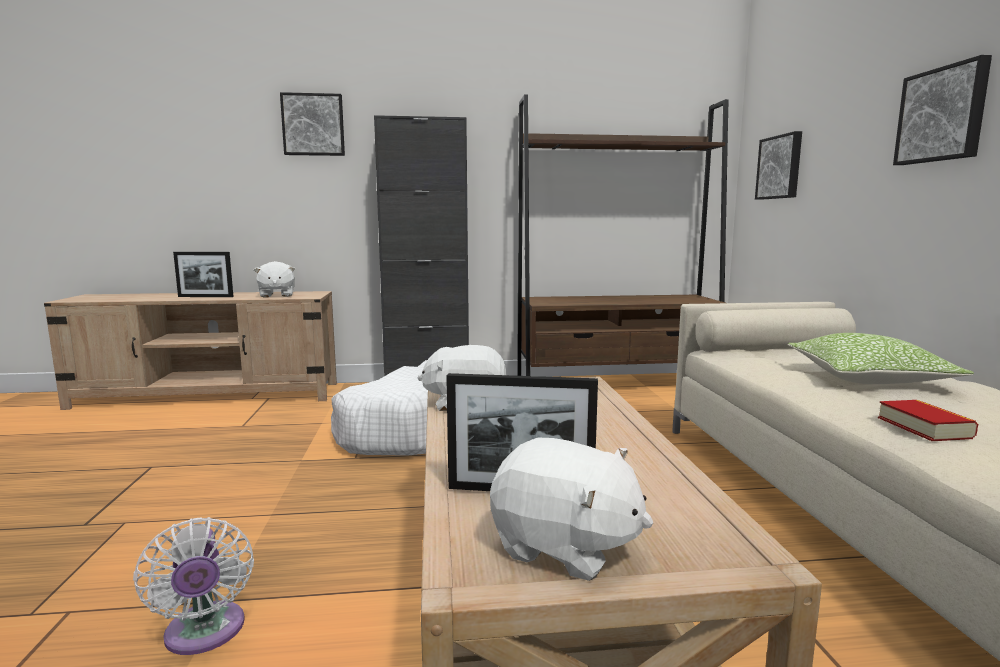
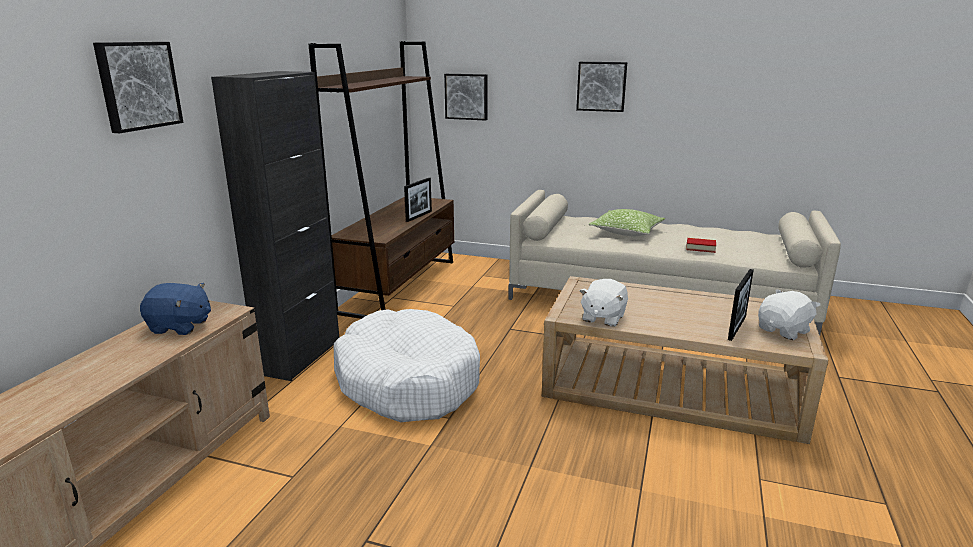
camera: 65 degrees left, 10 degrees up
(204, 634) = (673, 496): white fan -> none
(205, 297) = (110, 370): picture frame -> picture frame (419, 216)
(276, 295) = (180, 326): white plush toy -> blue plush toy

